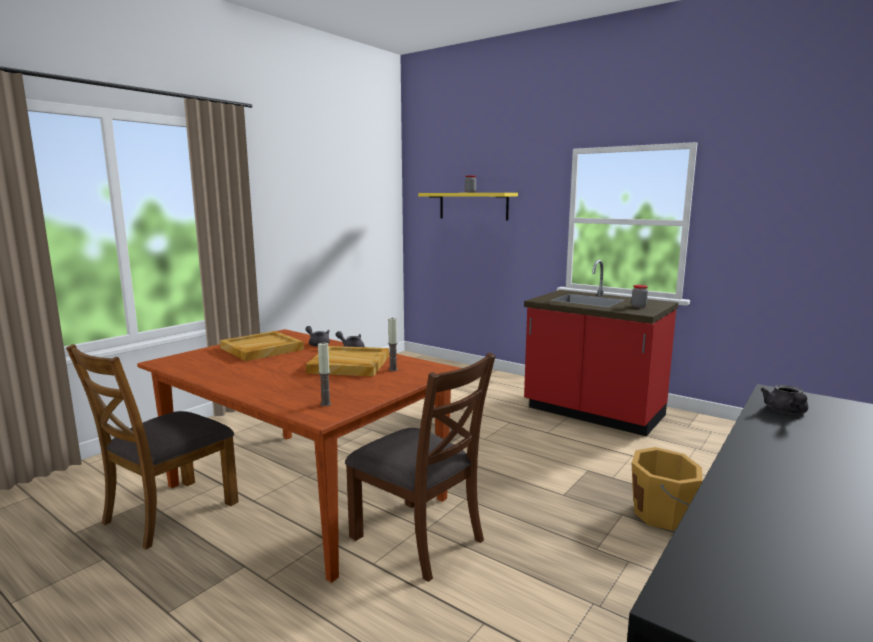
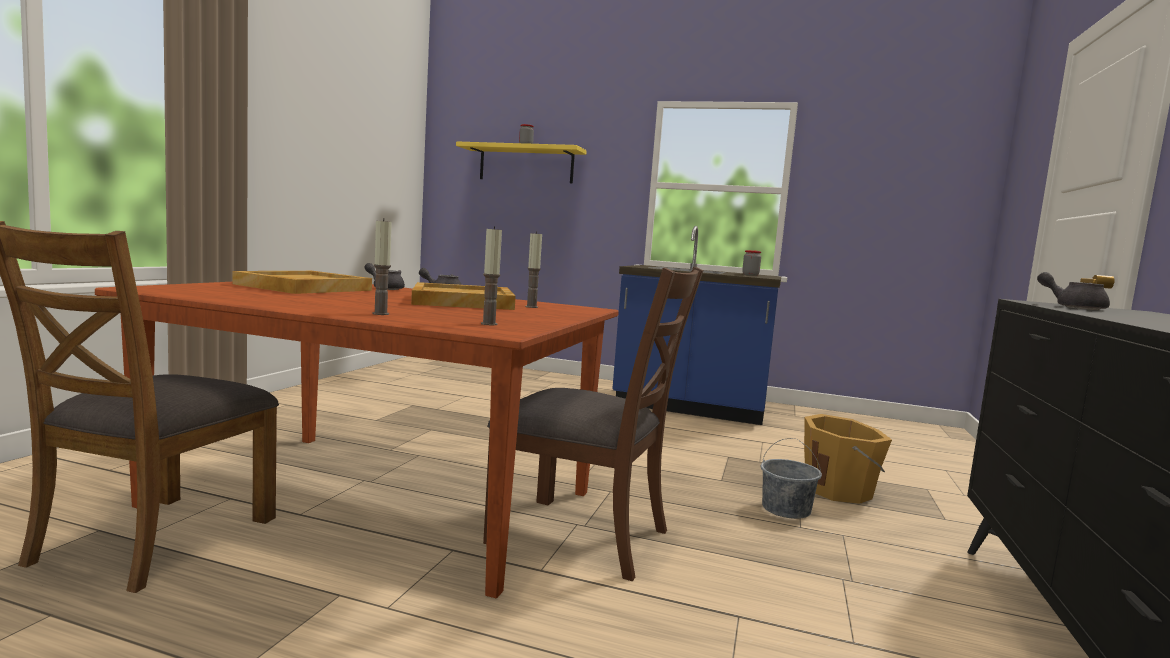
camera: 20 degrees left, 5 degrees down
(269, 391) = (380, 314): none -> candle
(593, 413) = (690, 407): red counter -> blue counter
(597, 530) = (786, 509): none -> grey bucket
(786, 411) = (1073, 307): grey teapot -> grey teapot turned 150 degrees clockwise

